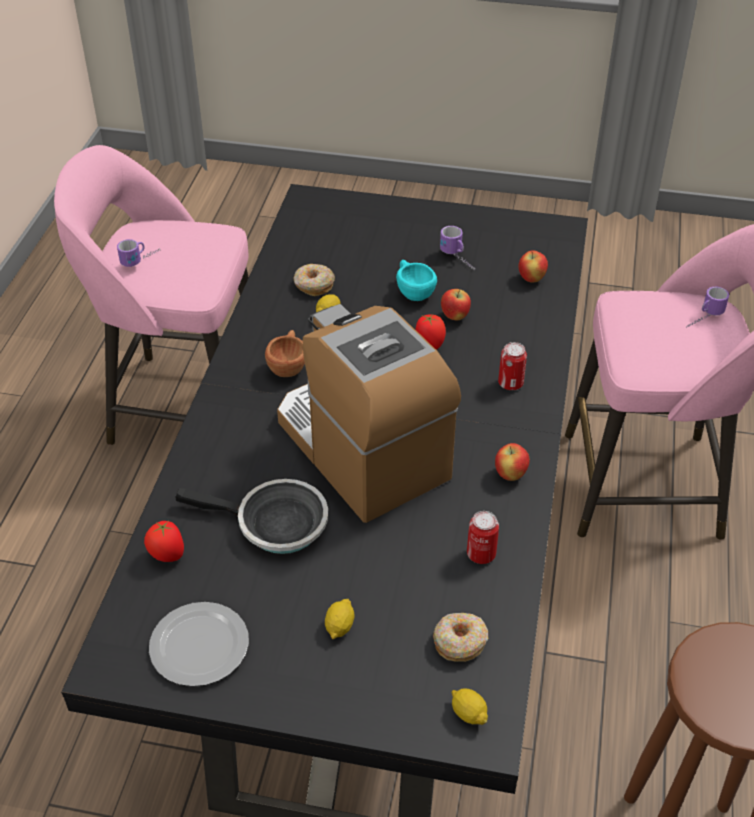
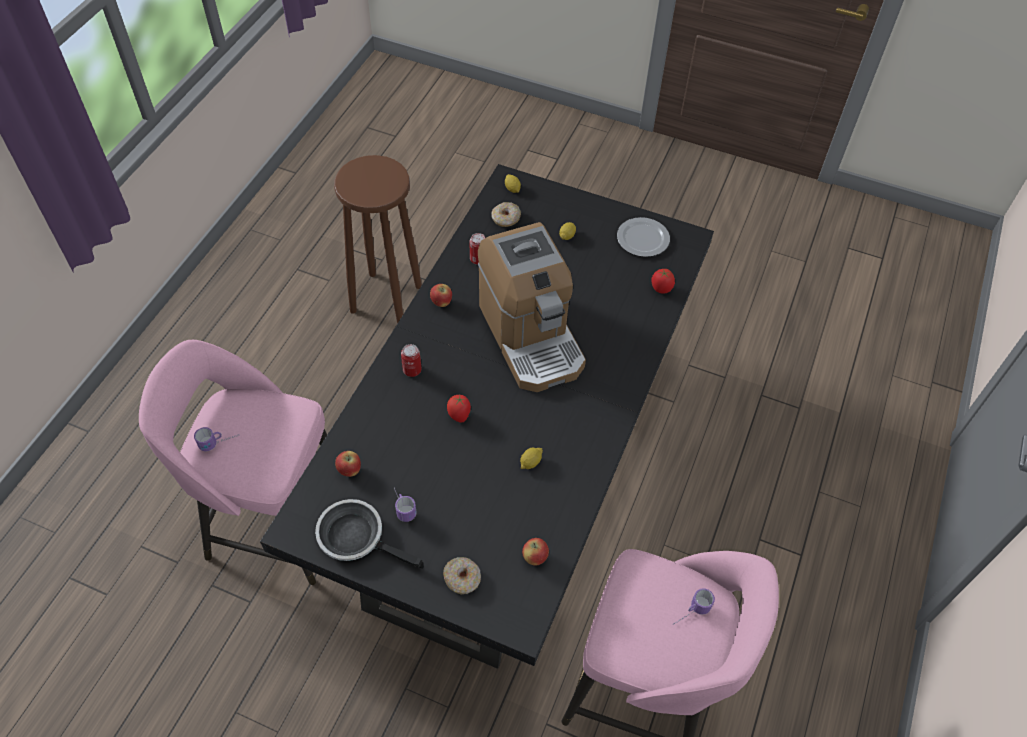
camera: 170 degrees left, 10 degrees up
(274, 524) = (595, 296): frying pan -> frying pan (356, 537)
(288, 366) = (570, 415): brown cup -> none
(313, 285) = (537, 498): donut -> donut (462, 578)
(413, 292) = (454, 474): turquoise cup -> none
(454, 317) = (429, 440): apple -> apple (535, 558)

